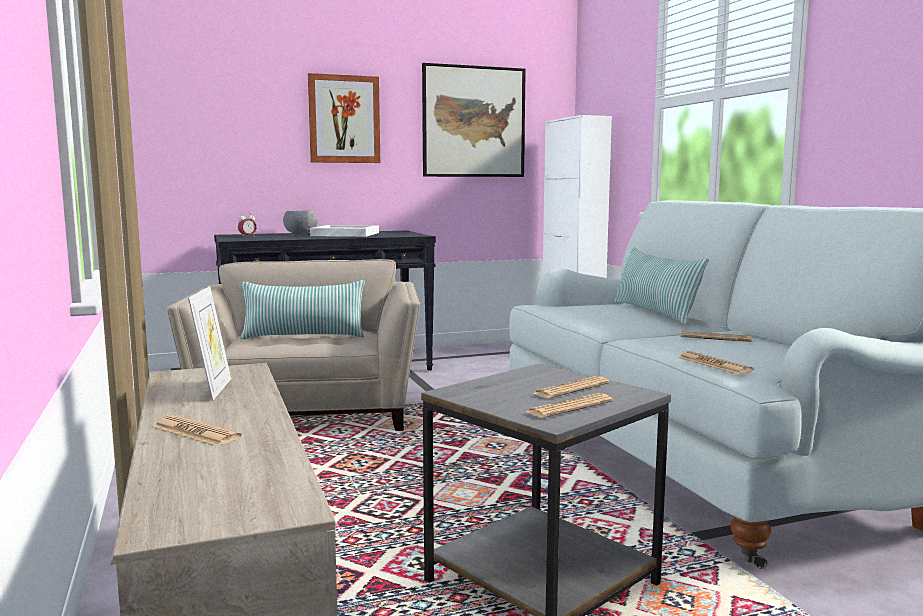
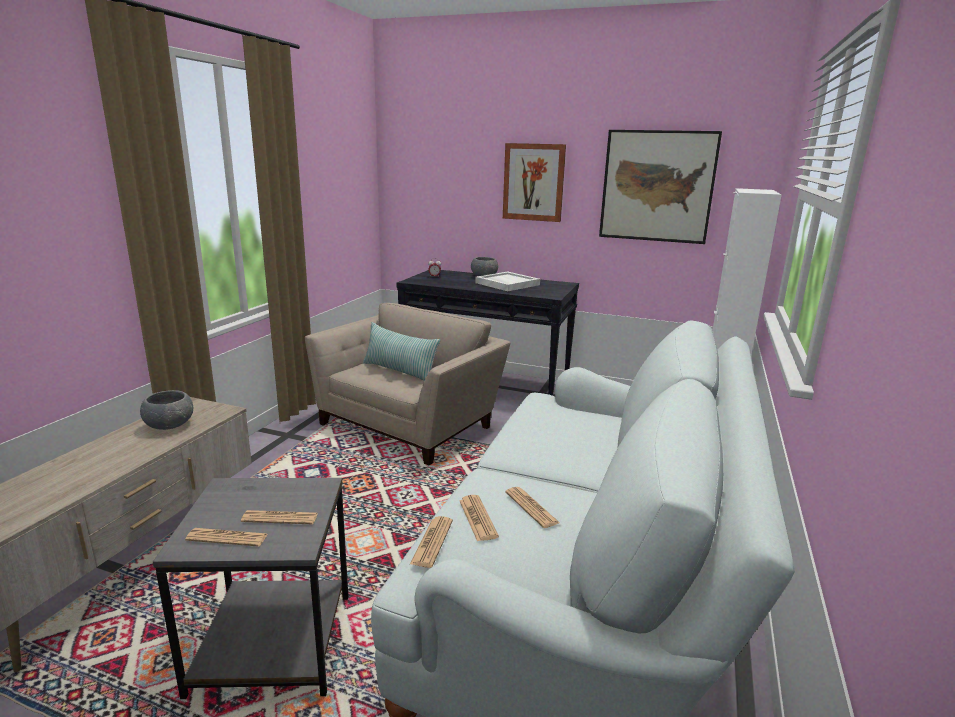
camera: 40 degrees right, 10 degrees up
(196, 432) = (81, 462): newspaper -> newspaper (477, 518)
(213, 389) = (169, 425): picture frame -> grey bowl
(655, 312) = (603, 445): pillow -> none

